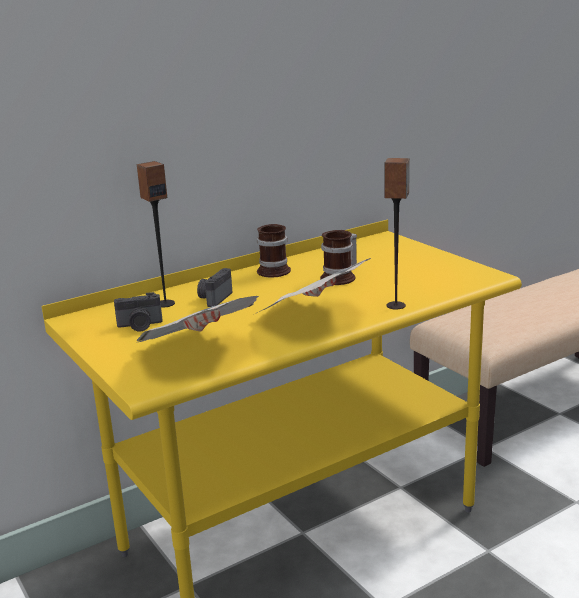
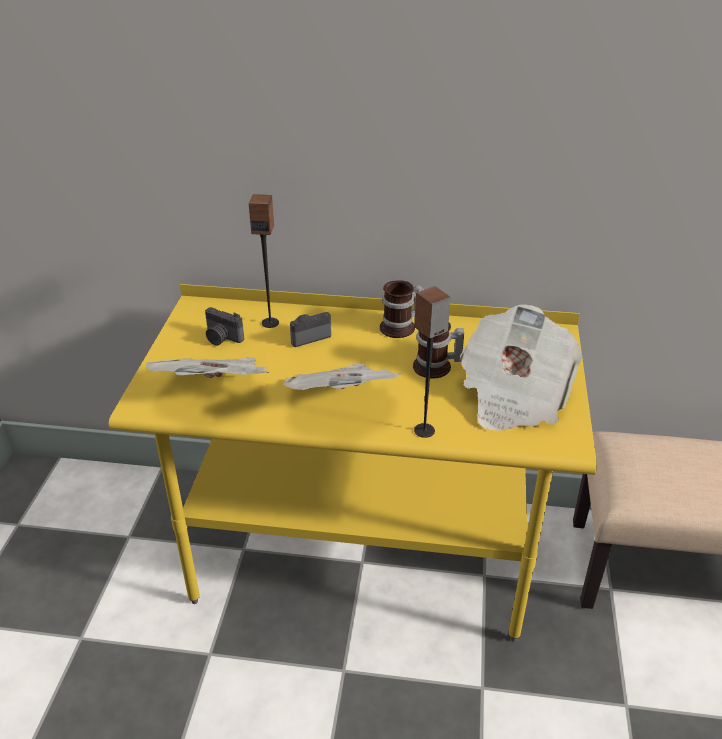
camera: 40 degrees right, 15 degrees up
(415, 270) = (513, 395): none -> newspaper

